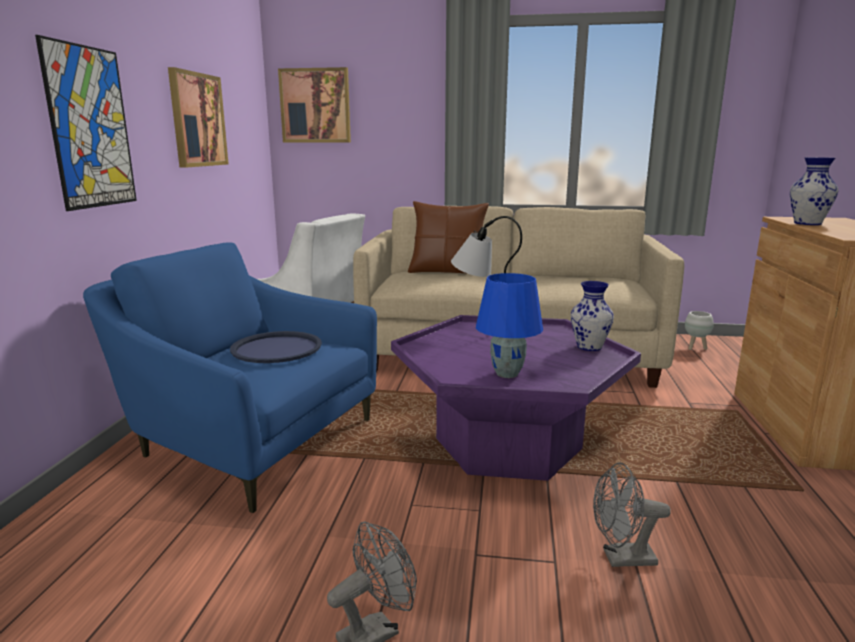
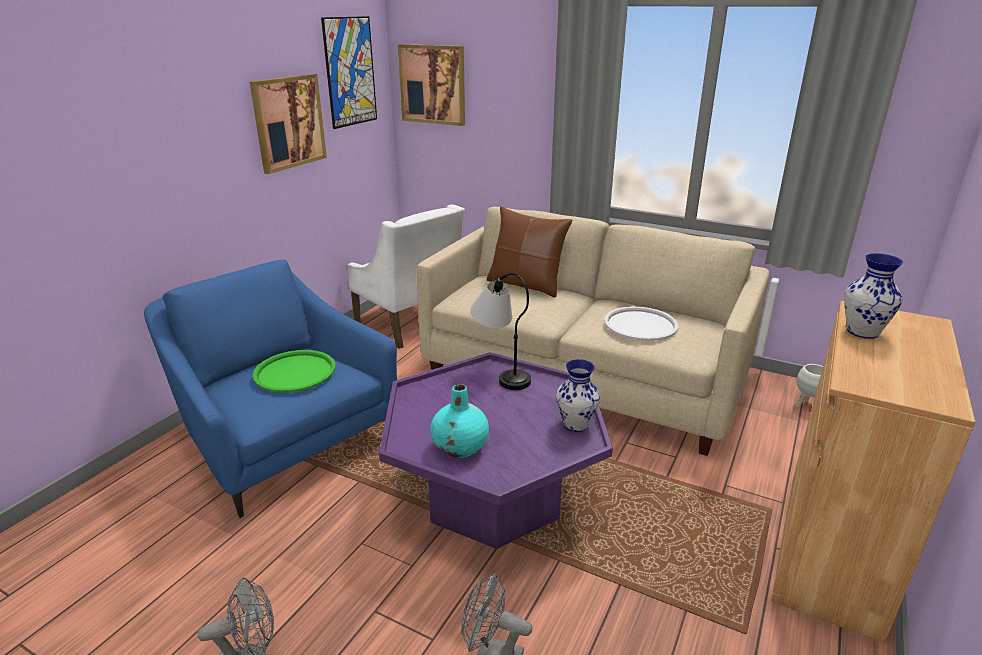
camera: 20 degrees right, 10 degrees up
(90, 128) = (156, 163): picture -> picture (350, 72)
(276, 348) = (295, 372): blue tray -> green tray
(508, 374) = (460, 447): blue table lamp -> turquoise vase
(573, 283) = (640, 324): none -> white tray

